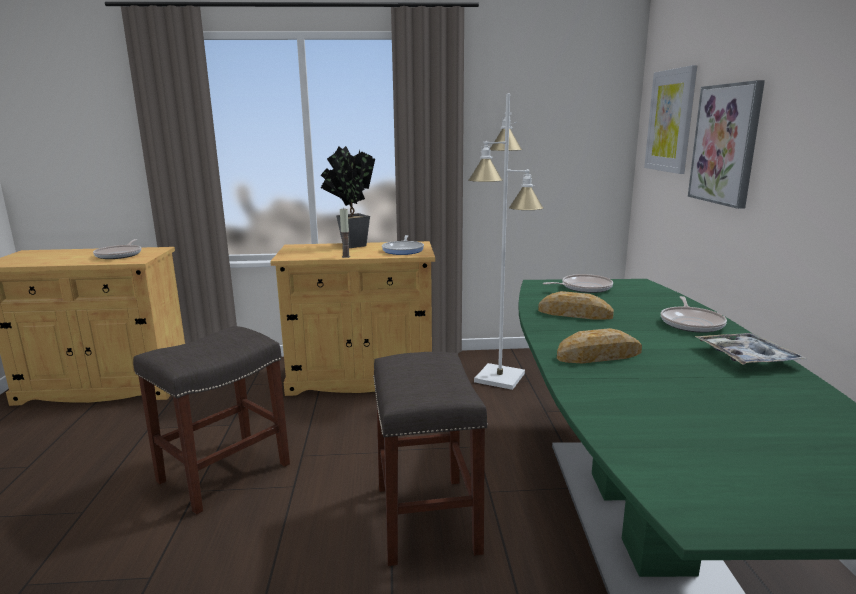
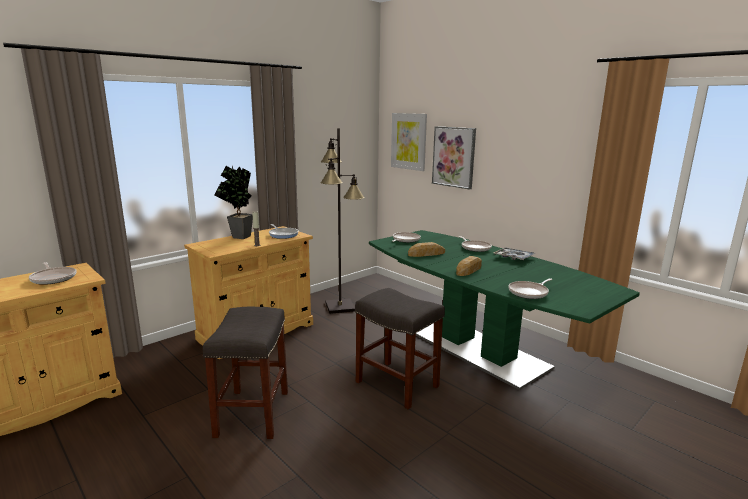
camera: 40 degrees left, 0 degrees up
(500, 377) = (340, 307): white floor lamp -> black floor lamp
(640, 432) = (529, 292): none -> frying pan

